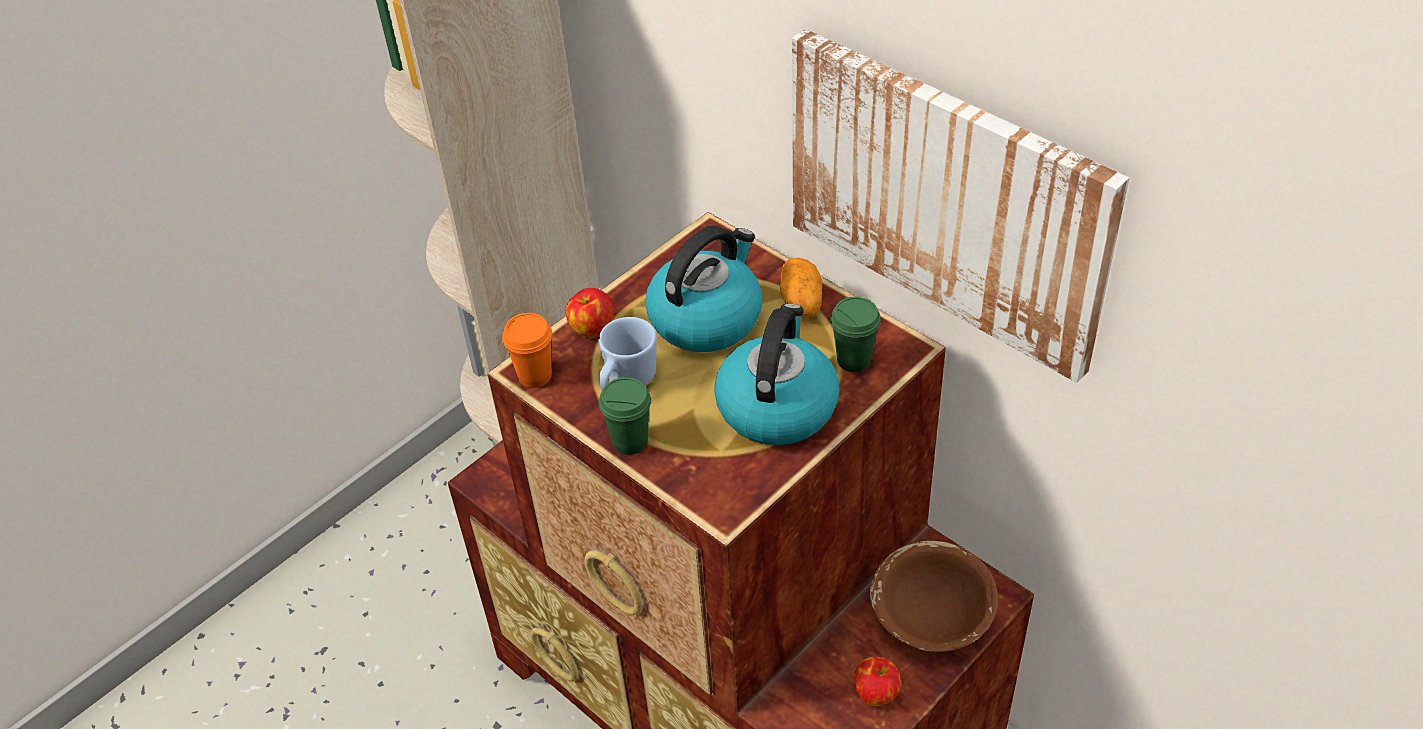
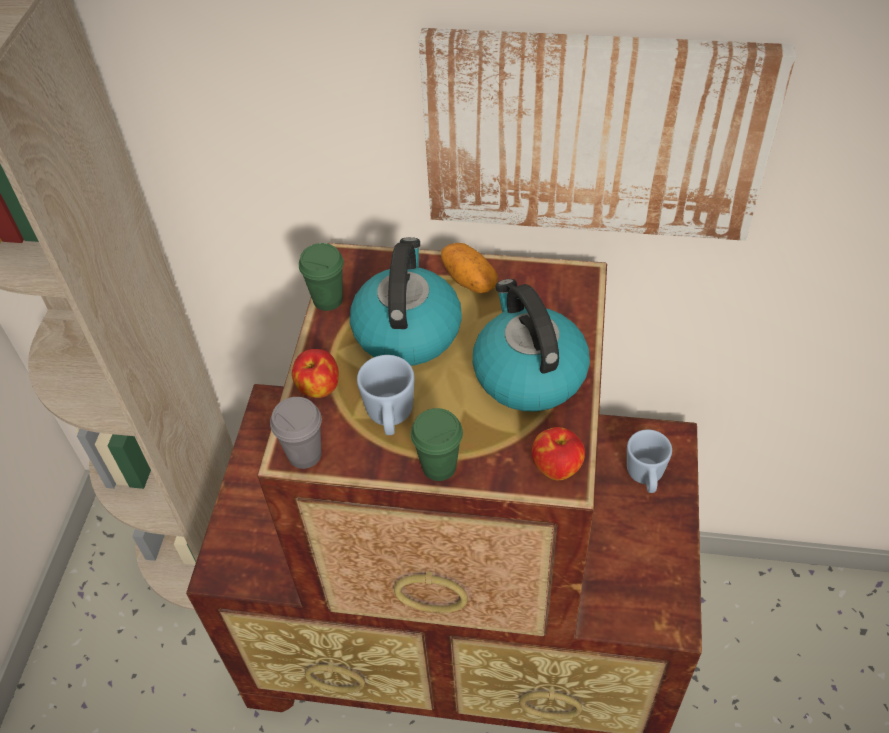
camera: 35 degrees left, 5 degrees up
(535, 376) = (304, 455): orange cup -> grey cup
(854, 360) = (552, 306): green cup -> green cup (328, 300)
(876, 693) = (656, 558): apple -> apple (557, 466)
(931, 615) = (645, 478): brown bowl -> blue mug

